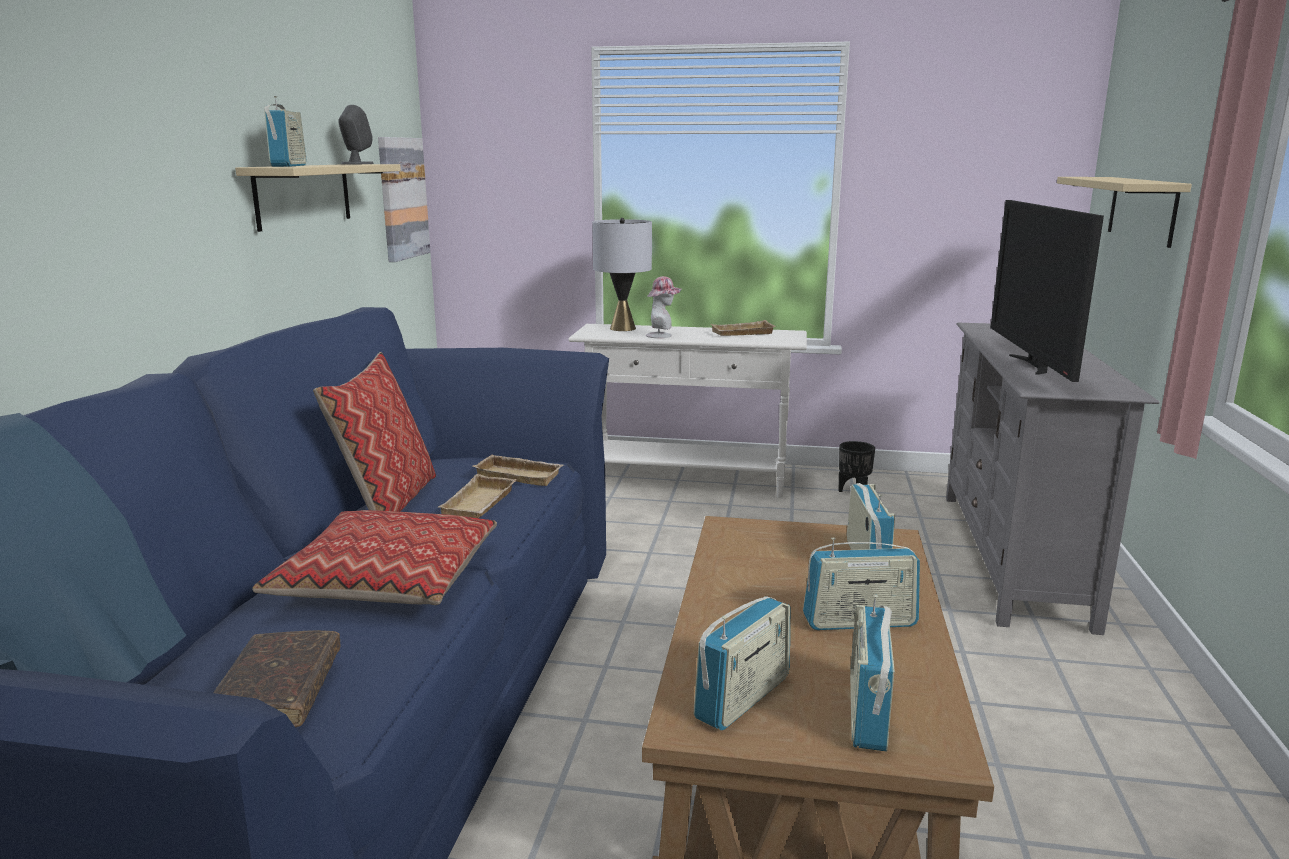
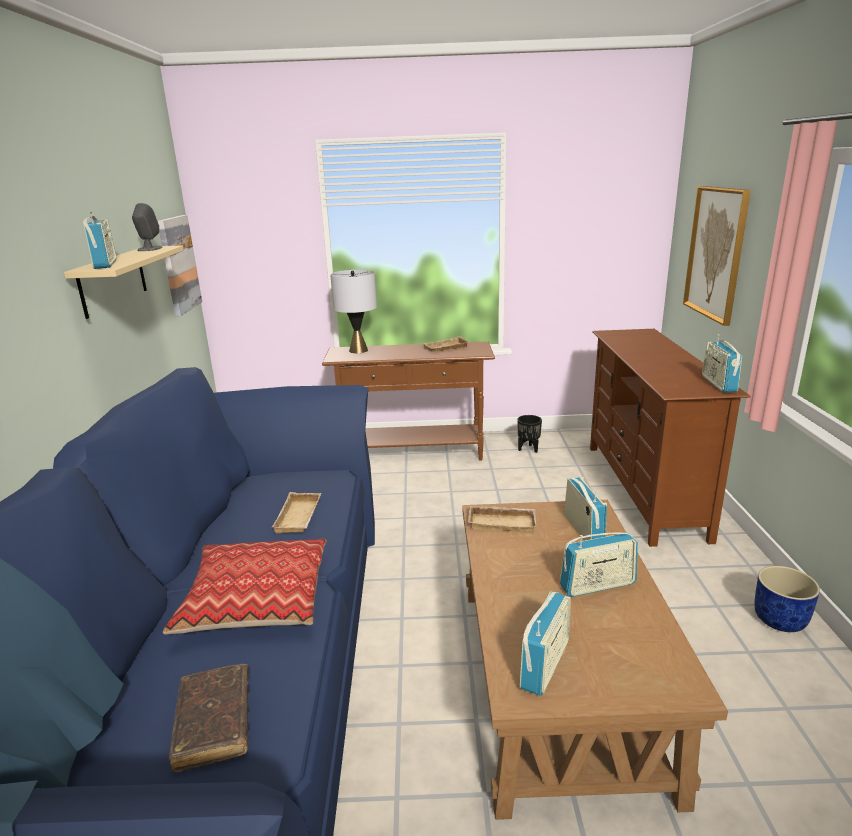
camera: 10 degrees left, 5 degrees up
(387, 501) = (227, 523): pillow -> none
(521, 475) = (320, 486): beige tray -> beige tray (503, 522)
(662, 335) = (390, 355): hat -> none
(688, 481) = (414, 453): white console table -> brown console table
(868, 712) = (629, 663): radio -> radio (718, 384)
(1013, 556) = (644, 489): grey tv stand -> brown tv stand
(1032, 365) = (658, 369): television -> none
(1142, 209) = (716, 253): beige shelf -> picture
(1176, 742) = (779, 619): none -> blue planter

